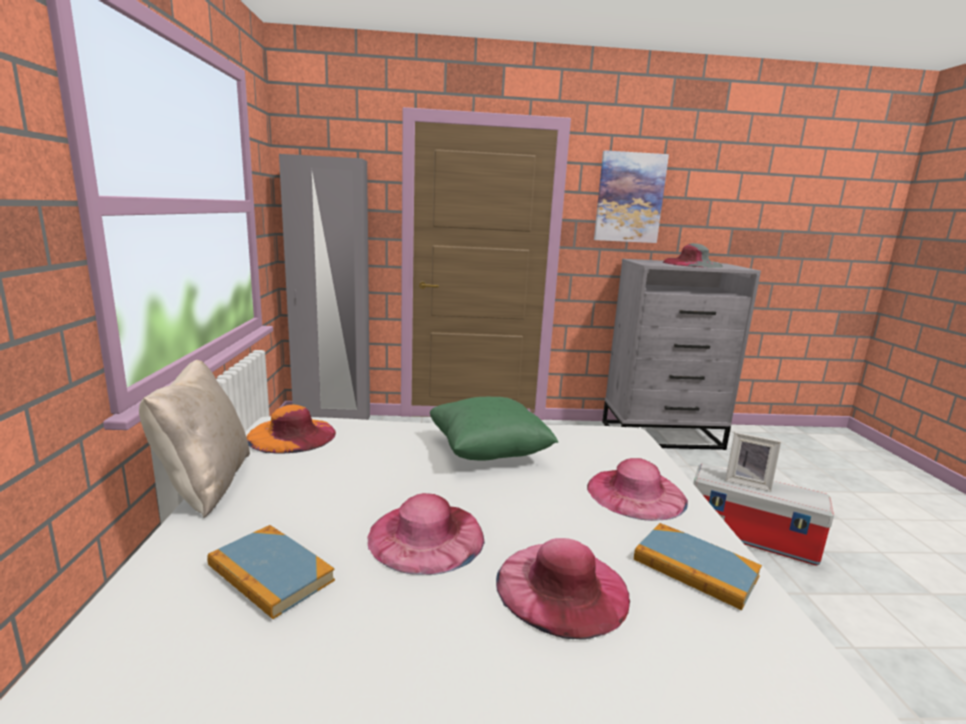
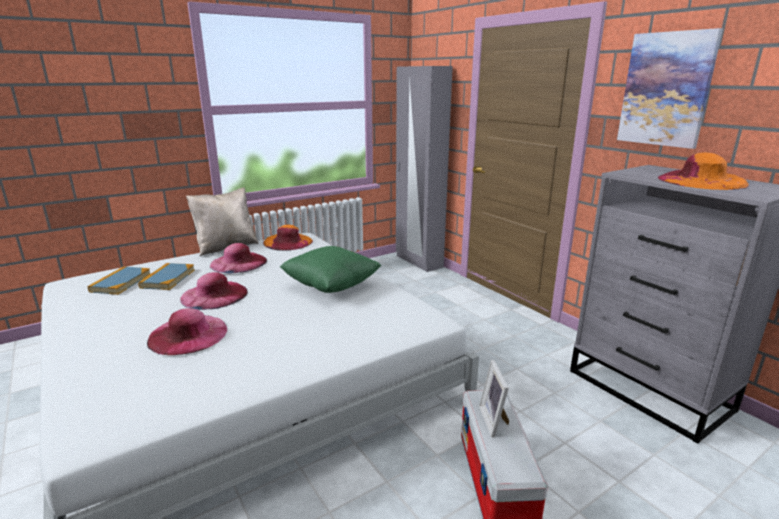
camera: 60 degrees right, 5 degrees up
(636, 493) = (323, 339): pink hat -> pink hat (238, 262)
(692, 264) = (701, 181): grey hat -> orange hat
(695, 568) = (235, 371): book -> book (121, 282)

